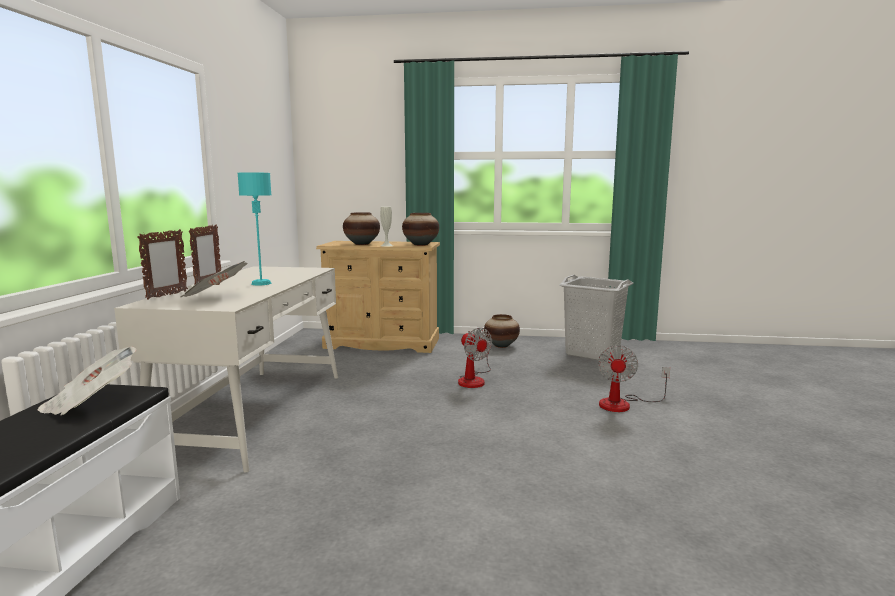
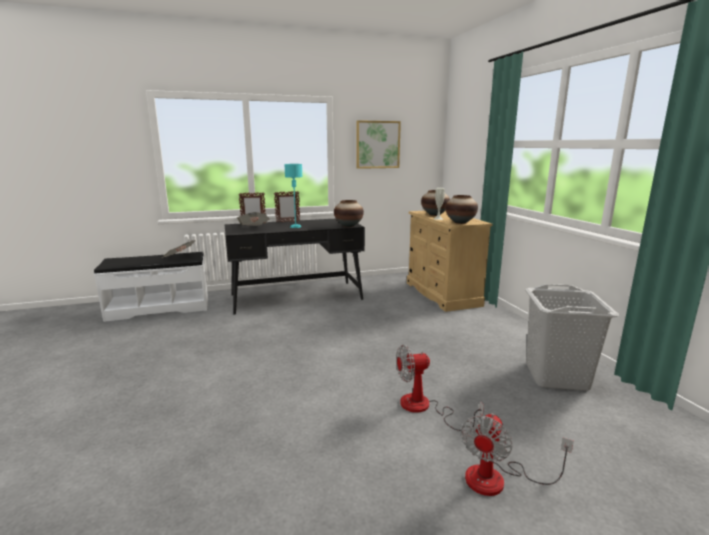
camera: 65 degrees right, 5 degrees up
(248, 151) = (377, 144): none -> picture
(256, 412) = (296, 297): white desk -> black desk
(474, 379) = (407, 336): fan -> fan (498, 479)
(501, 345) = (505, 331): vase -> vase (348, 226)

